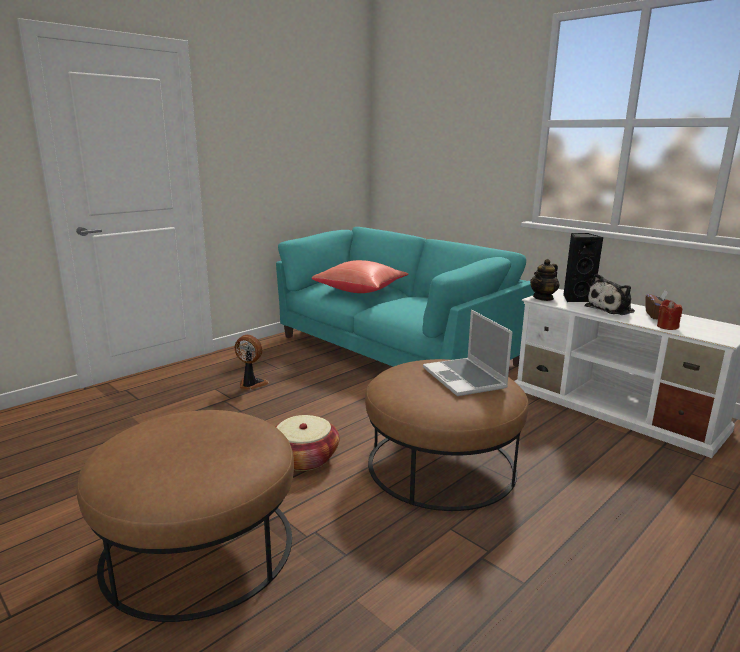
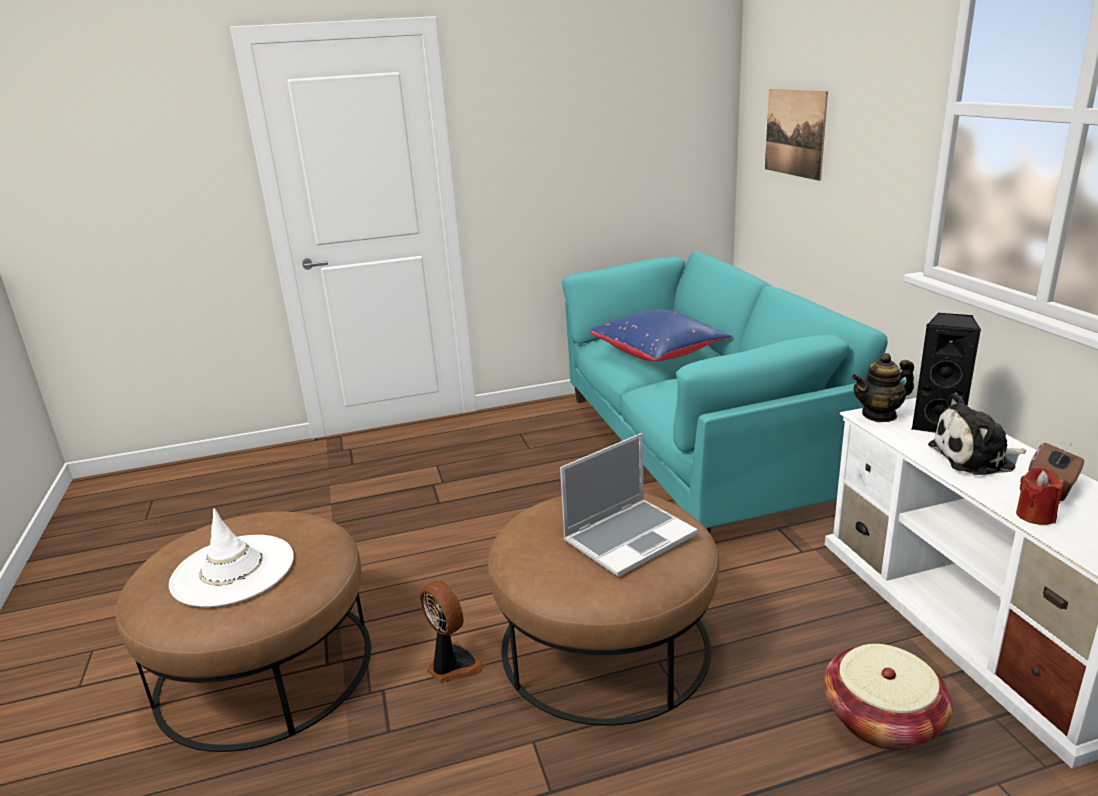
camera: 30 degrees right, 5 degrees up
(195, 452) = (233, 571): none -> white hat
(251, 384) = (479, 467): fan -> fan (452, 665)
(304, 458) = (452, 587): basket -> basket (882, 719)
(361, 290) = (659, 354): red pillow -> blue pillow
(423, 146) = (794, 133): none -> picture
(465, 378) = (630, 537): laptop -> laptop turned 135 degrees counterclockwise

